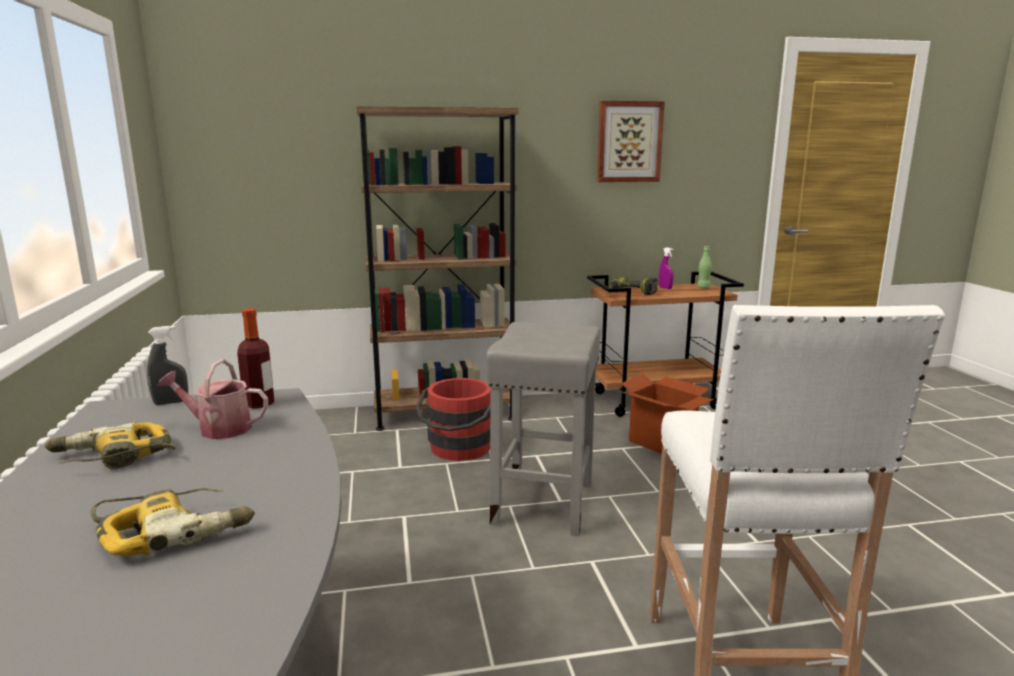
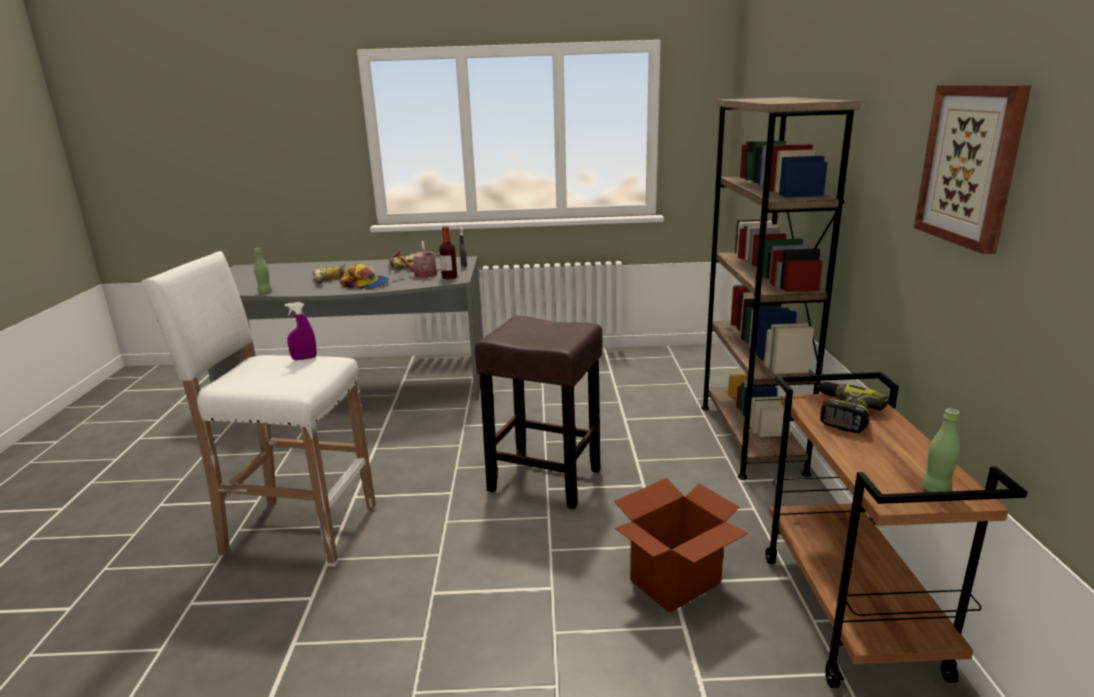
camera: 100 degrees right, 5 degrees up
(218, 428) = (421, 275): watering can -> watering can turned 120 degrees counterclockwise
(264, 471) = (366, 284): none -> cap
(268, 614) = (265, 292): none -> green bottle
(458, 450) = (657, 444): red bucket -> none
(543, 502) = (547, 480): grey stool -> brown stool
(665, 288) = (903, 448): purple spray bottle -> purple spray bottle (304, 358)

